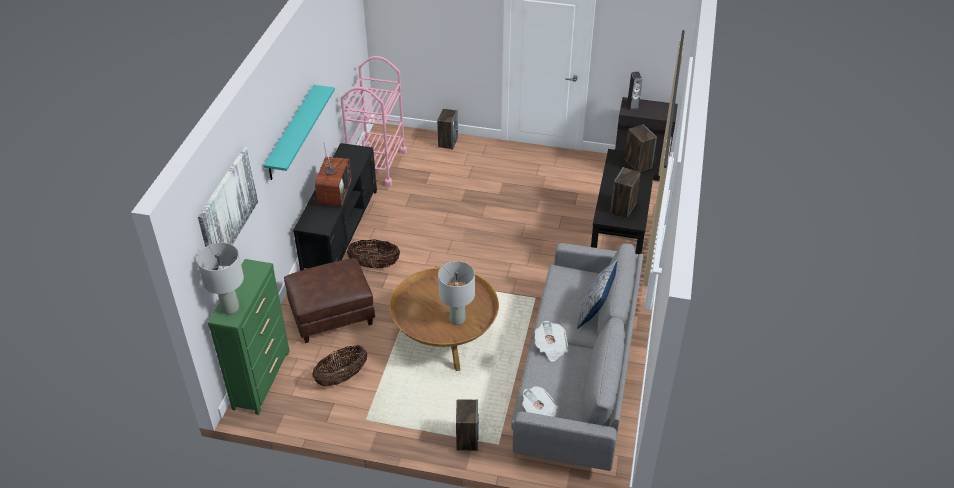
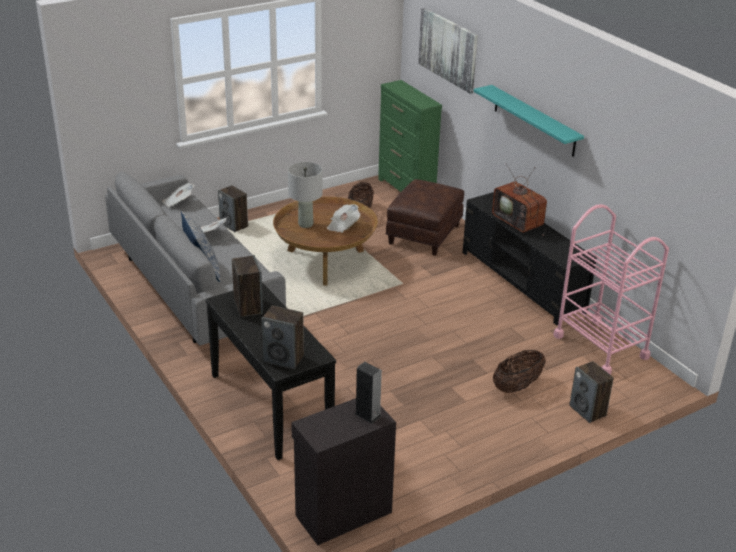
camera: 135 degrees right, 10 degrees down
(230, 308) = (401, 87): grey table lamp -> none
(374, 265) = (452, 275): basket -> basket (517, 386)
(432, 299) = (343, 226): none -> newspaper

